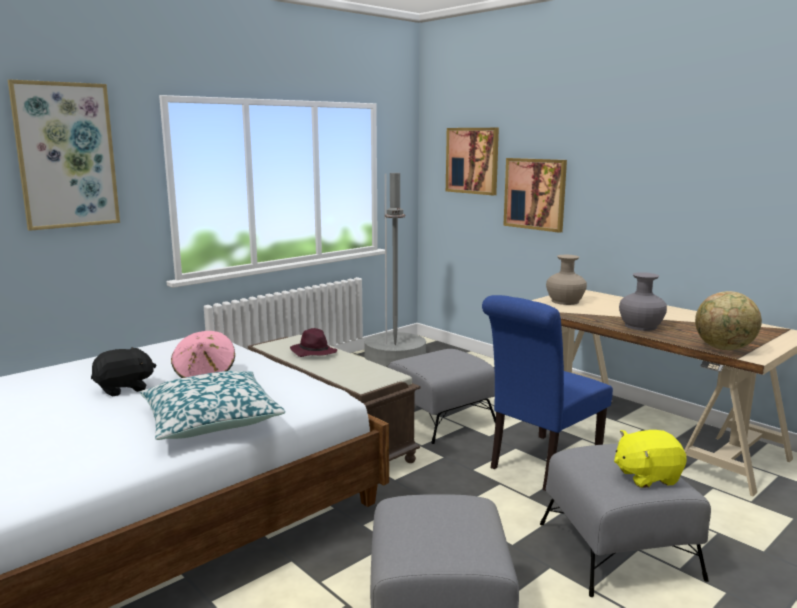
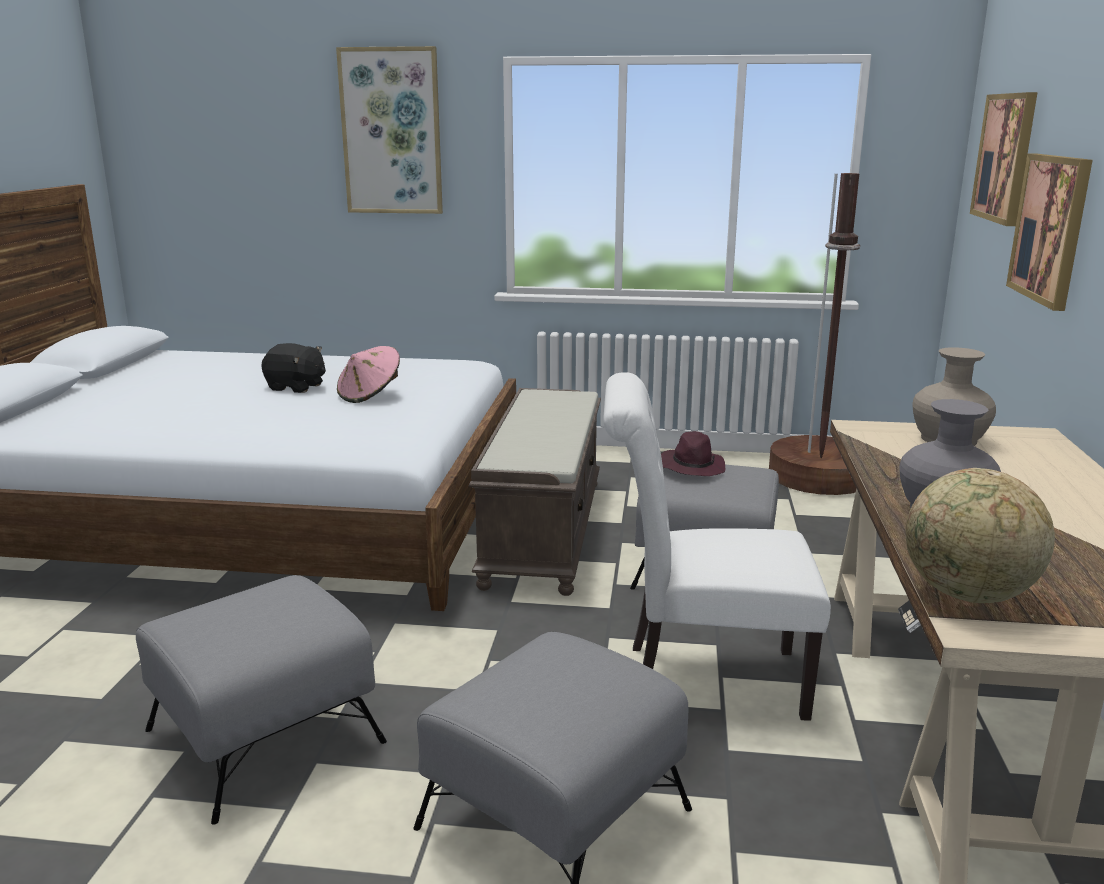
camera: 50 degrees right, 5 degrees up
(211, 419) = (266, 432): pillow -> none
(313, 352) = (553, 413): purple hat -> purple hat (691, 467)
(395, 357) = (819, 477): grey floor lamp -> brown floor lamp
(540, 464) = (702, 678): blue chair -> white chair
(646, 476) = (544, 710): yellow plush toy -> none

